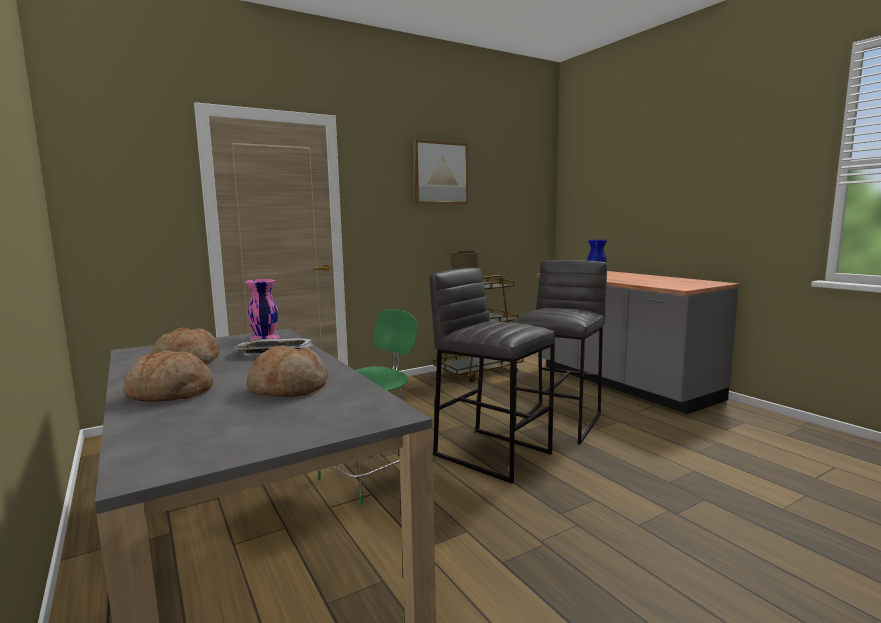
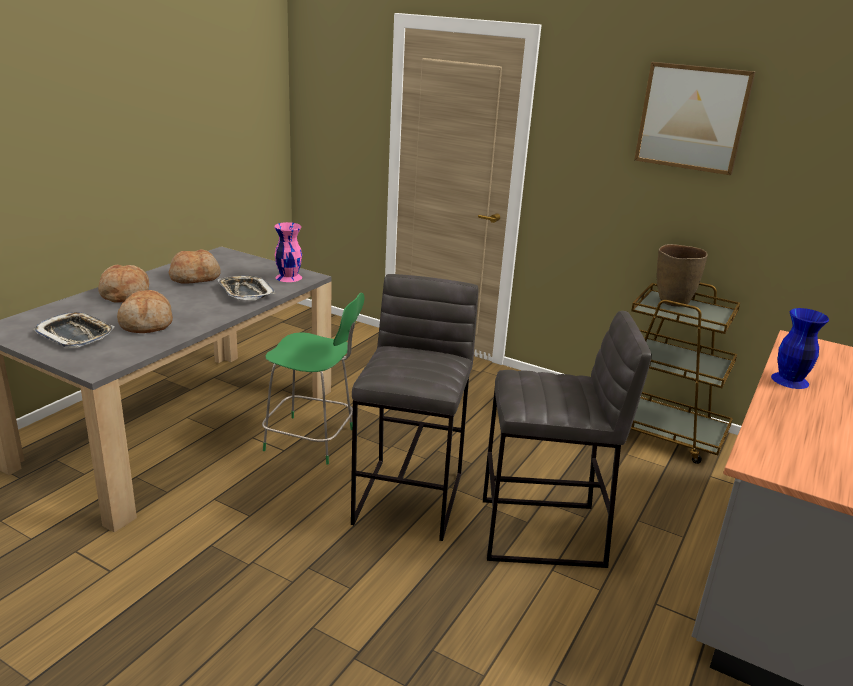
camera: 60 degrees right, 15 degrees up
(265, 421) = (75, 335): none -> tray

